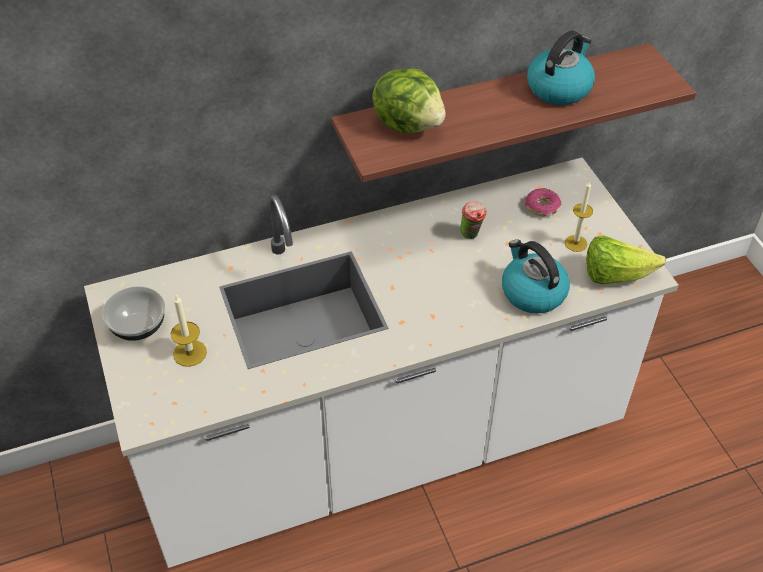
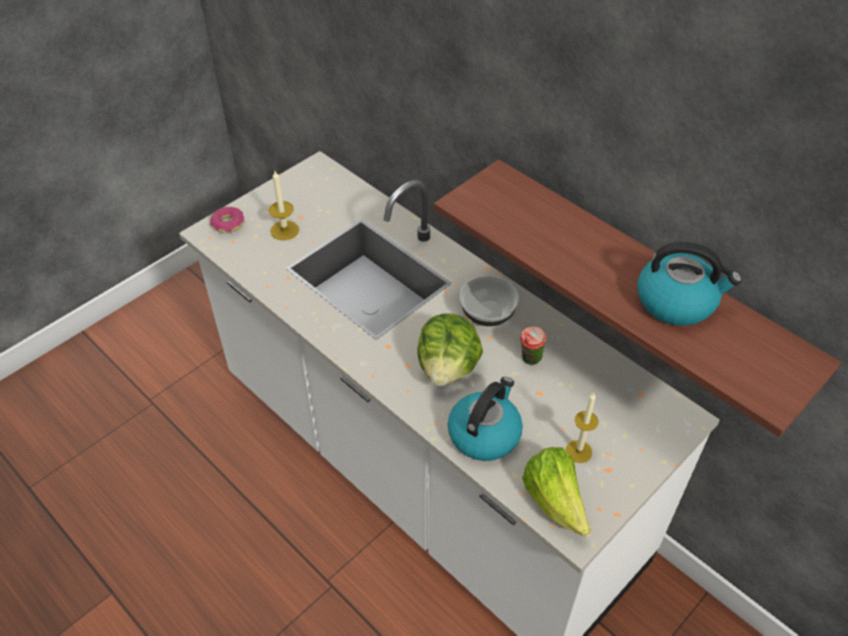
camera: 65 degrees right, 0 degrees up
(139, 327) = (295, 193): bowl -> bowl (487, 314)
(409, 124) = (526, 209): lettuce -> lettuce (448, 368)
(542, 207) = (612, 406): donut -> donut (228, 224)

